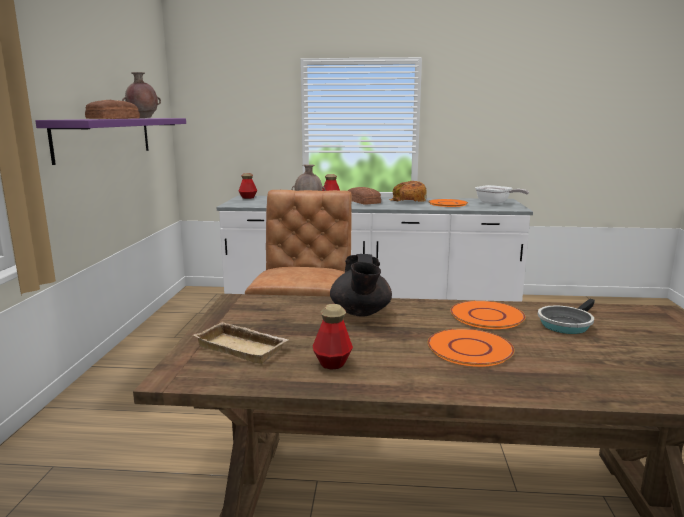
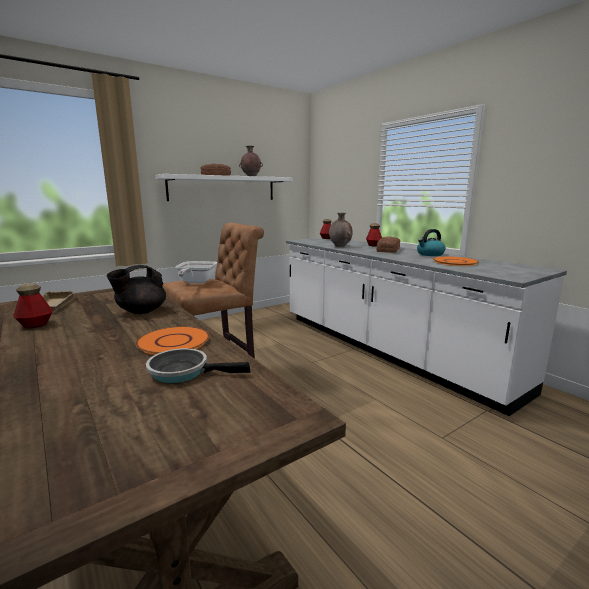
camera: 50 degrees right, 0 degrees up
(105, 138) = (223, 188): purple shelf -> white shelf
(407, 200) = (430, 254): bread -> kettle
(469, 349) = (83, 350): orange plate -> none
(496, 203) = (513, 270): frying pan -> frying pan (196, 282)

